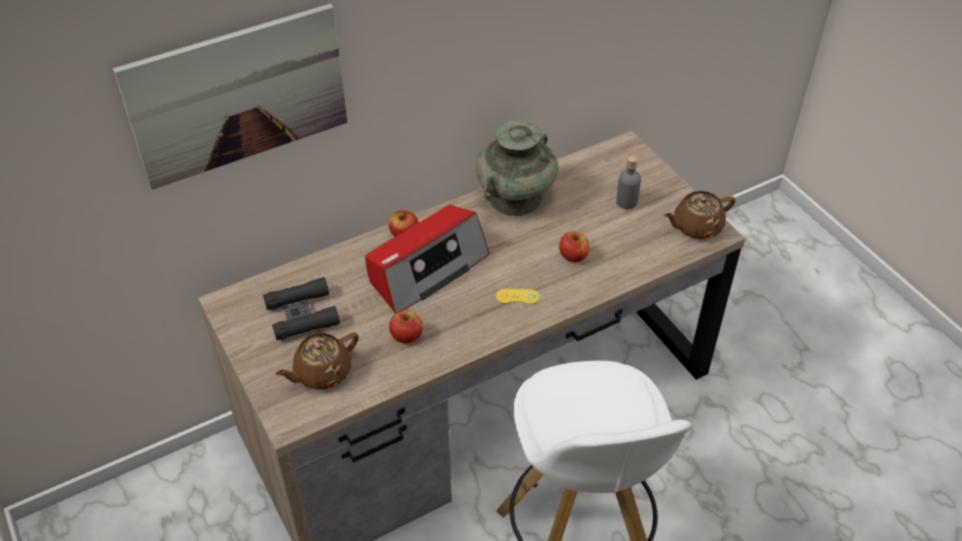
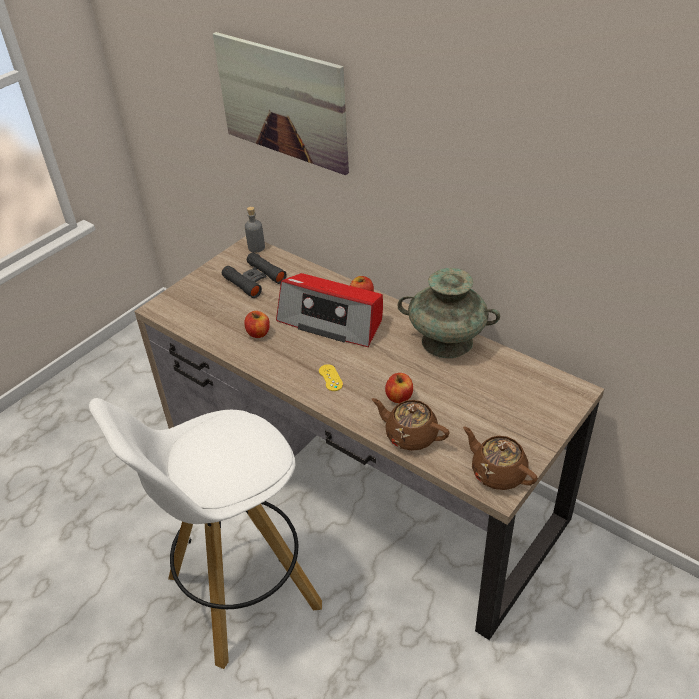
camera: 70 degrees right, 5 degrees down
(321, 372) = (206, 306): brown teapot -> brown teapot (410, 435)
(626, 202) = (495, 412): grey bottle -> grey bottle (256, 247)

